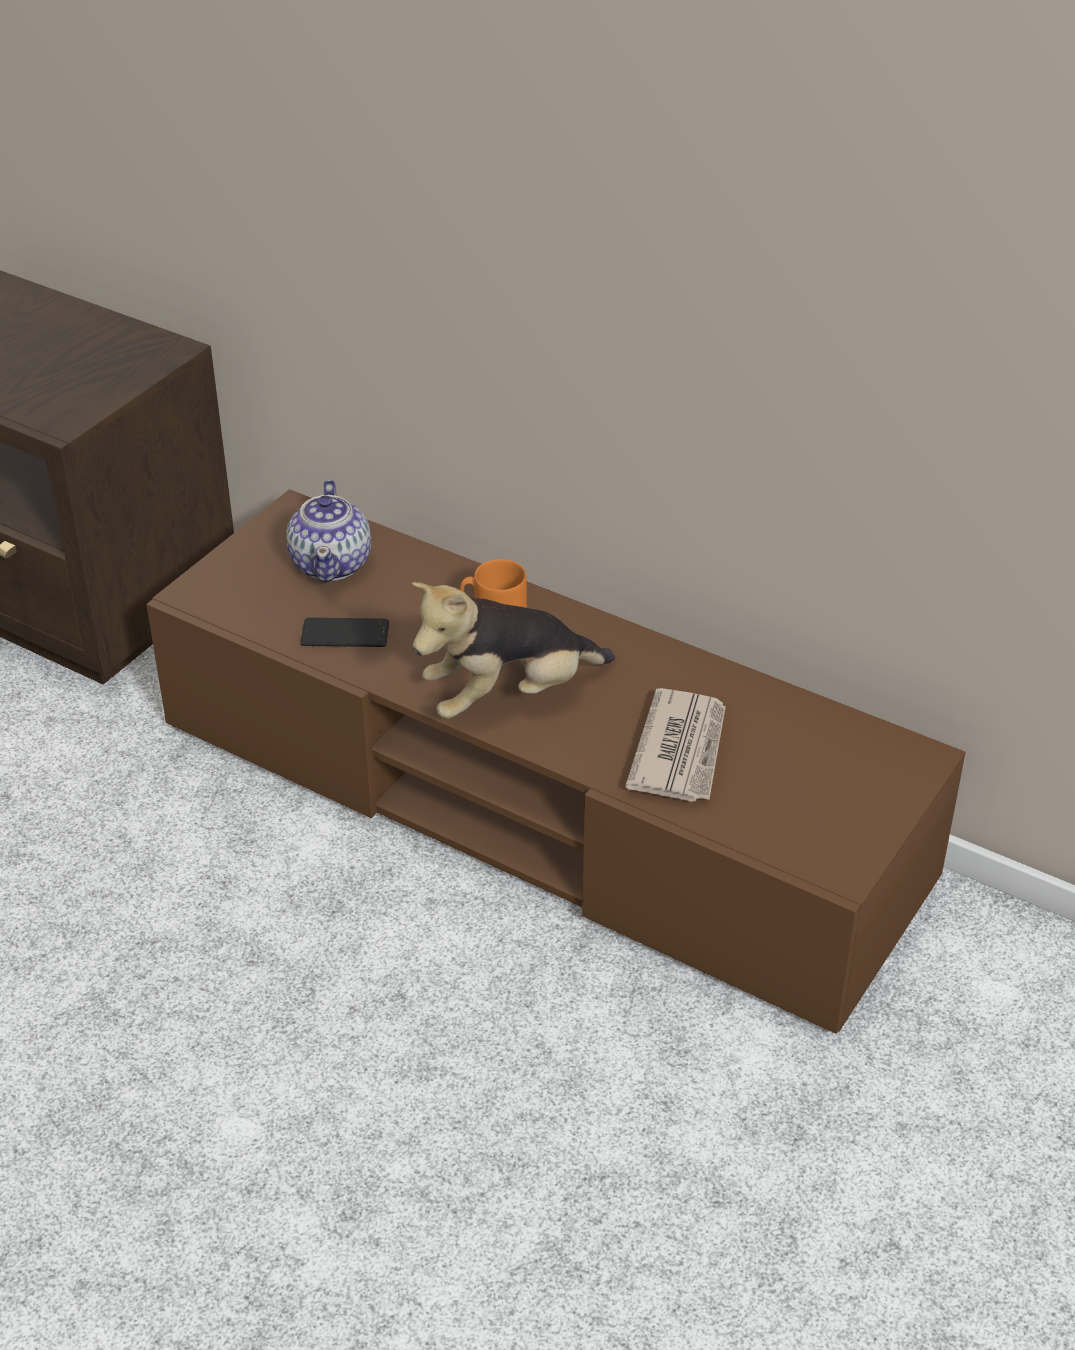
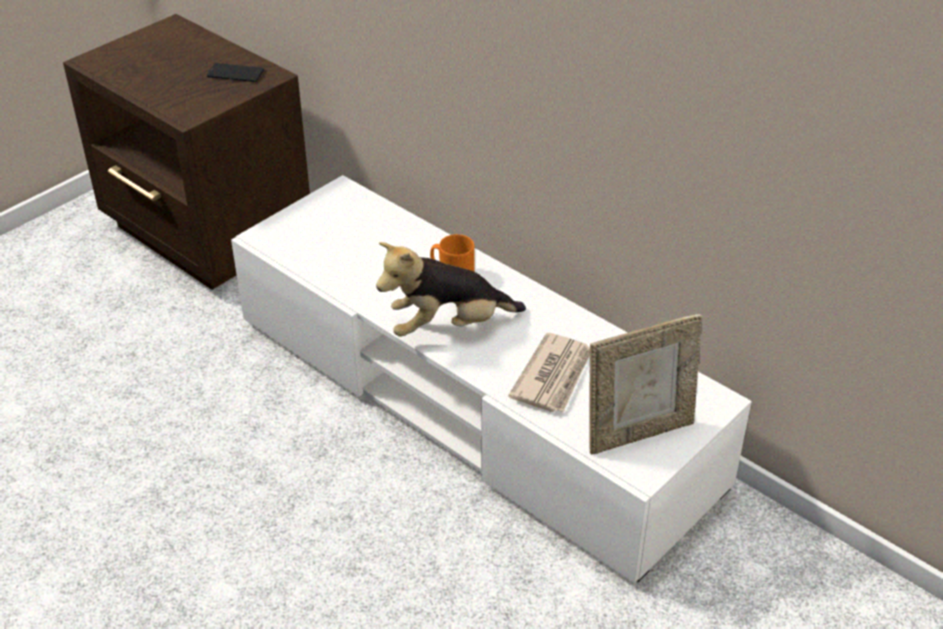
camera: 10 degrees right, 0 degrees up
(332, 563) = (356, 226): teapot -> none
(345, 634) = (352, 273): phone -> phone (235, 73)
(537, 803) = (471, 400): brown tv stand -> white tv stand
(821, 815) = (638, 432): none -> picture frame

